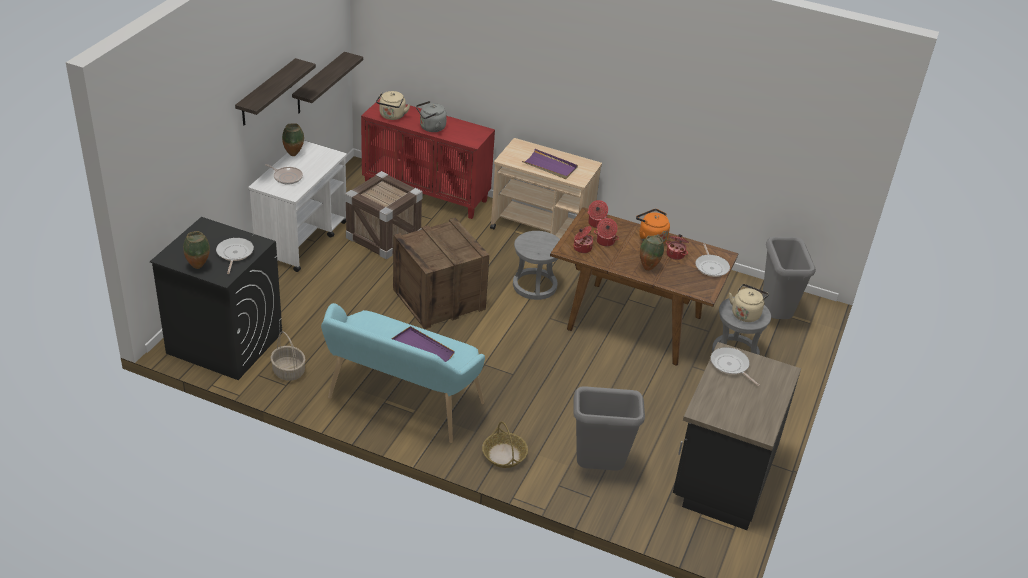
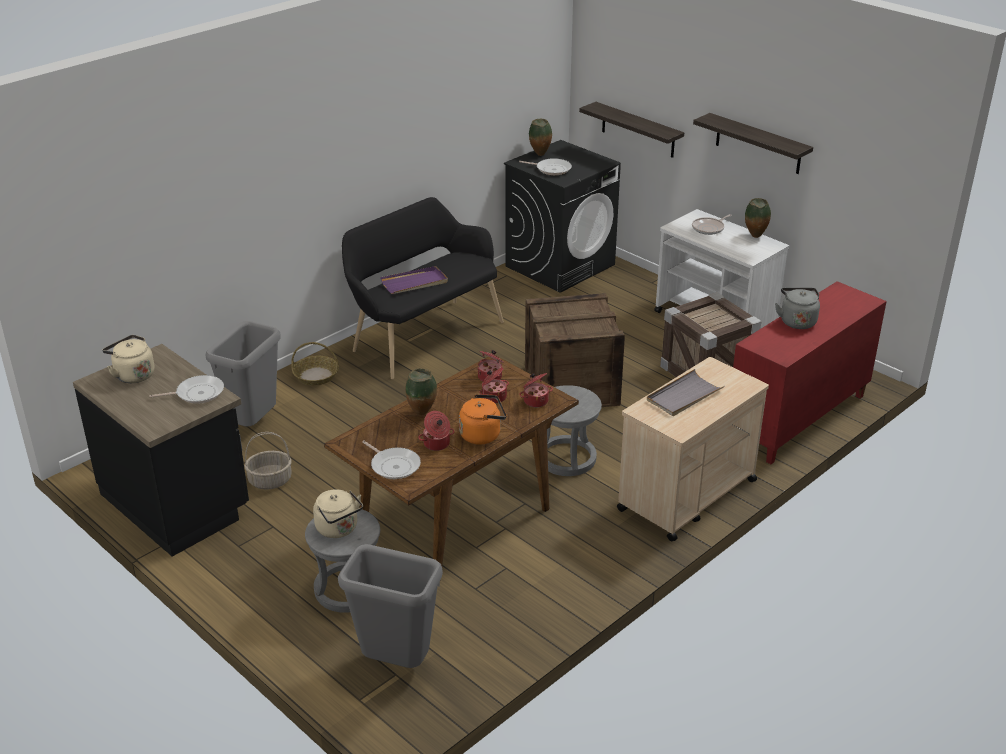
camera: 115 degrees right, 5 degrees down
(288, 371) = (502, 289): basket -> basket (270, 480)
(319, 83) = (849, 218): shelf -> shelf (638, 130)
(392, 116) = (832, 300): beige kettle -> beige kettle (133, 375)
(400, 404) = (422, 335): turquoise bench -> black bench
(550, 166) = (684, 396): purple tray -> grey tray
(711, 267) = (394, 465): frying pan -> frying pan turned 150 degrees counterclockwise

